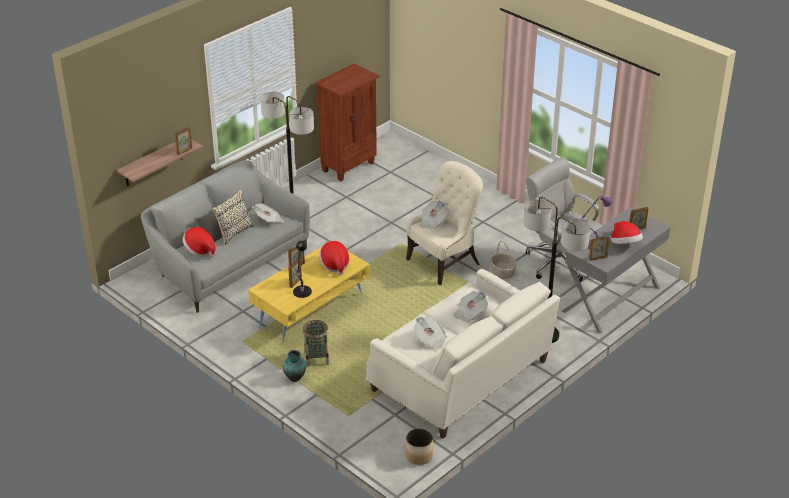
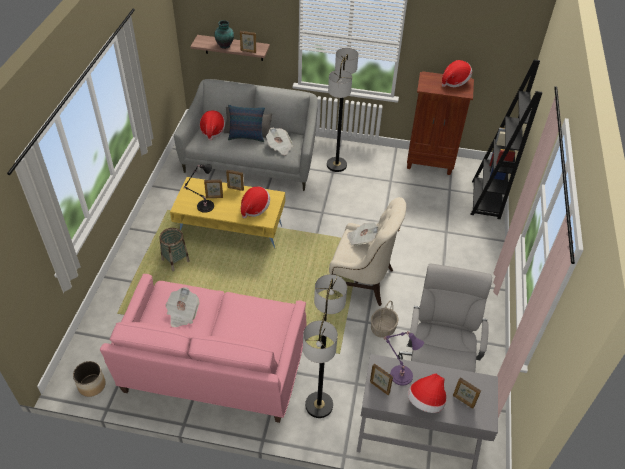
camera: 55 degrees right, 10 degrees up
(235, 233) = (246, 137): beige pillow -> blue pillow
(295, 377) = (145, 259): vase -> vase (225, 45)
(348, 73) = (455, 81): none -> hat
(421, 160) = (486, 200): none -> black bookcase
(462, 377) = (214, 367): white sofa -> pink sofa
(469, 313) = (240, 324): newspaper -> none

